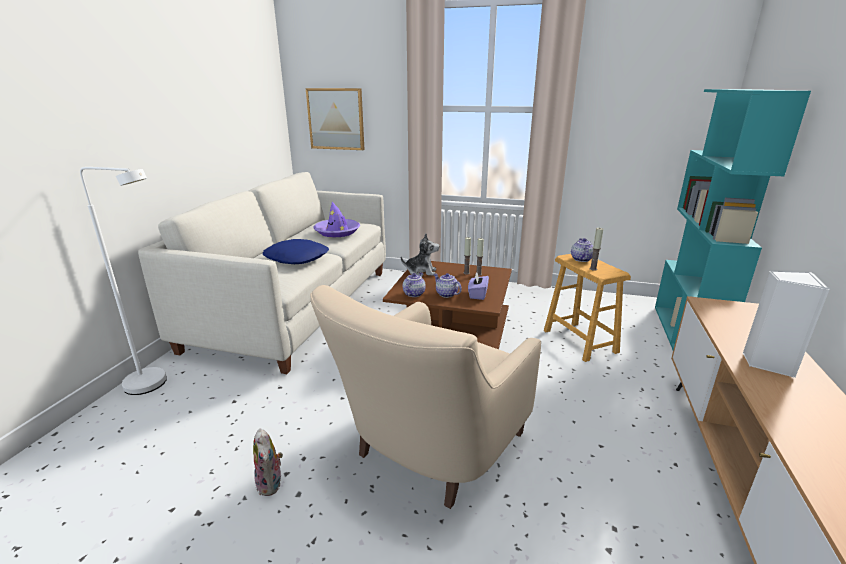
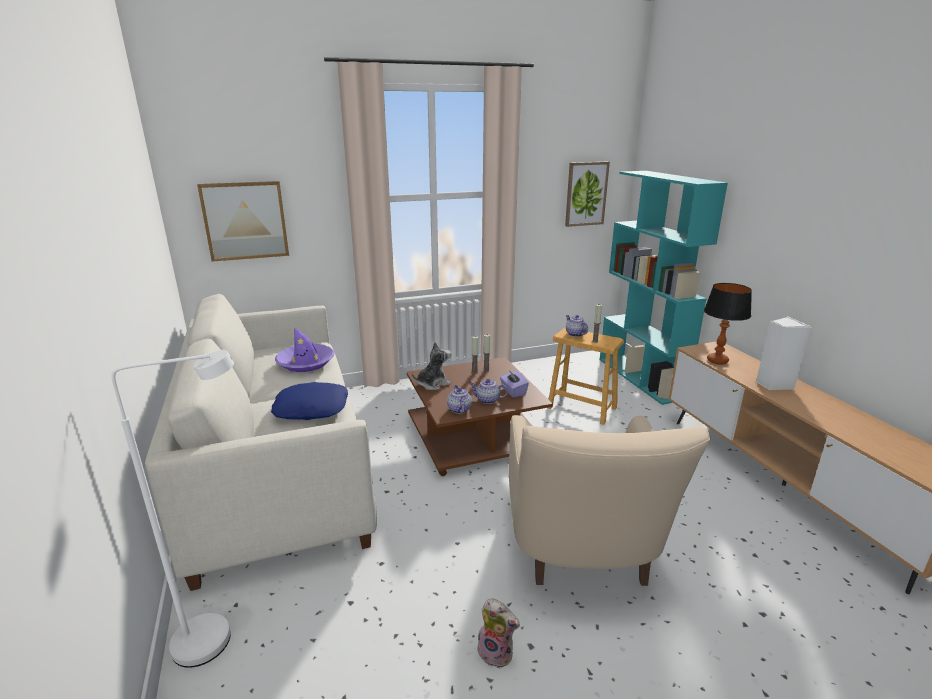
camera: 35 degrees left, 0 degrees up
(666, 117) = (586, 194): none -> picture
(722, 320) = (717, 361): none -> table lamp

